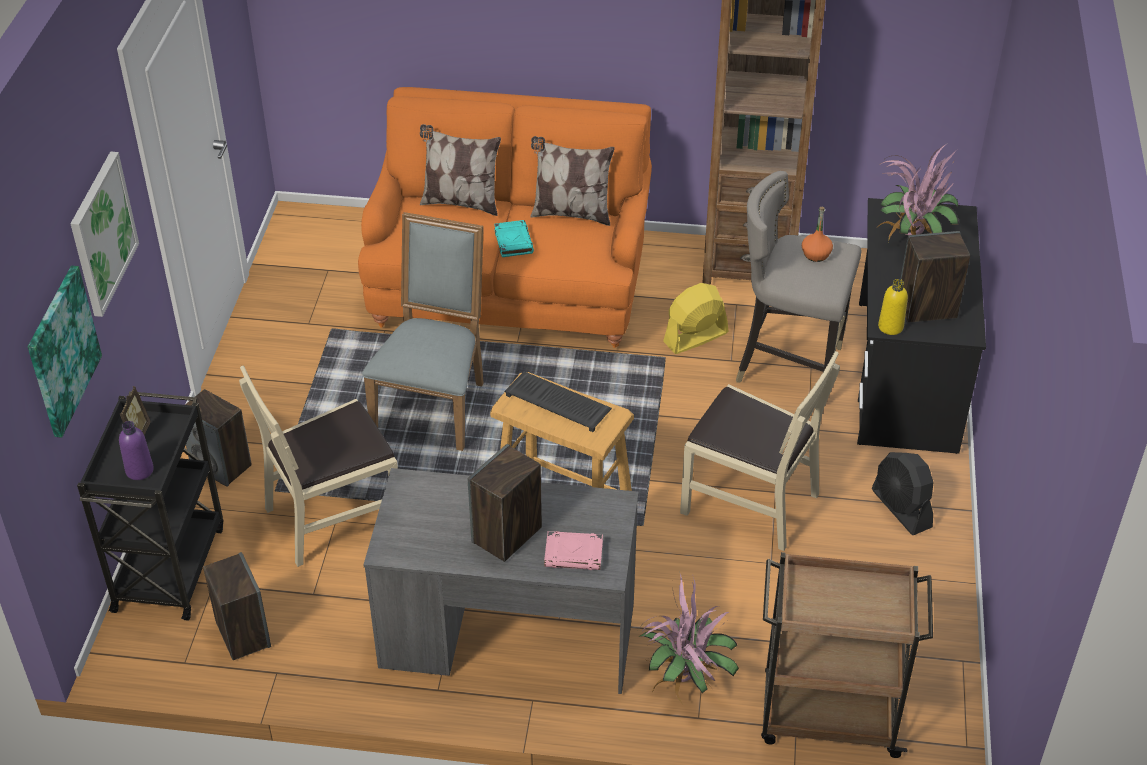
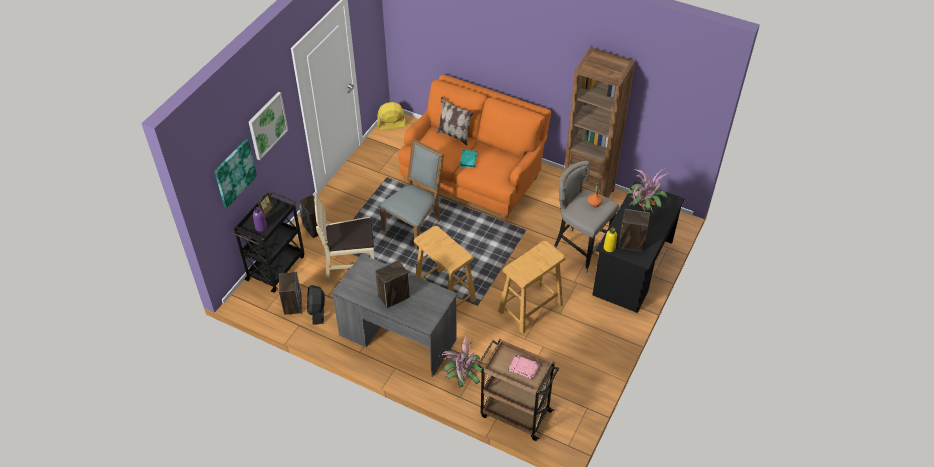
camera: 20 degrees right, 5 degrees up
(559, 402) = (443, 243): keyboard -> none
(571, 213) = (500, 152): pillow -> none
(574, 554) = (417, 313): pink book -> pink book (524, 368)
(695, 337) = (544, 223): yellow fan -> yellow fan (391, 125)
(750, 502) = (530, 308): beige chair -> beige stool
(901, 509) = (596, 331): black fan -> black fan (317, 311)

